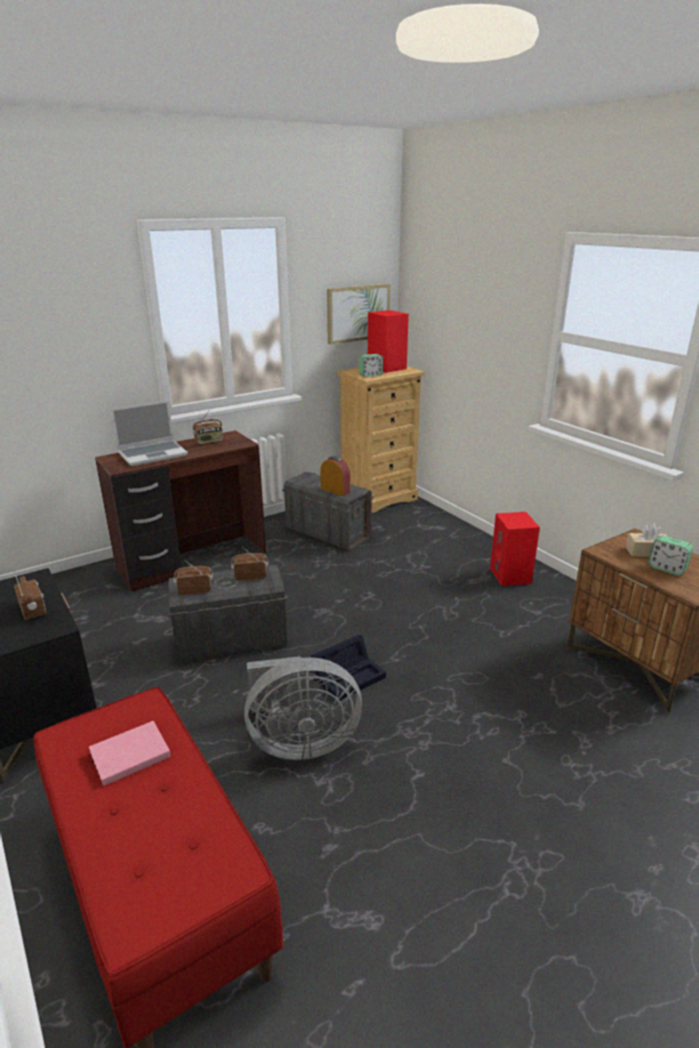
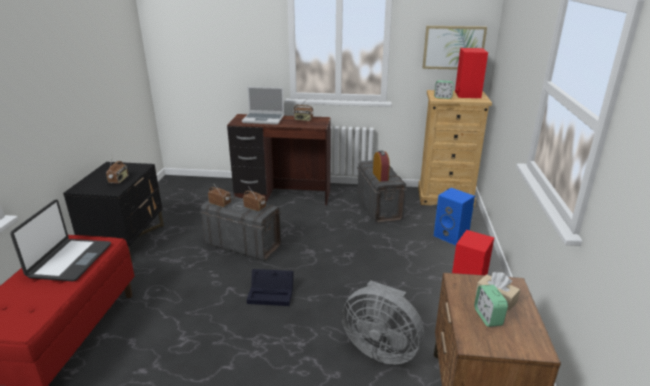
camera: 40 degrees right, 0 degrees up
(128, 755) = (70, 260): pink book -> laptop
(299, 743) = (200, 313): grey fan -> grey fan (381, 348)
(436, 535) = (452, 236): none -> blue speaker

